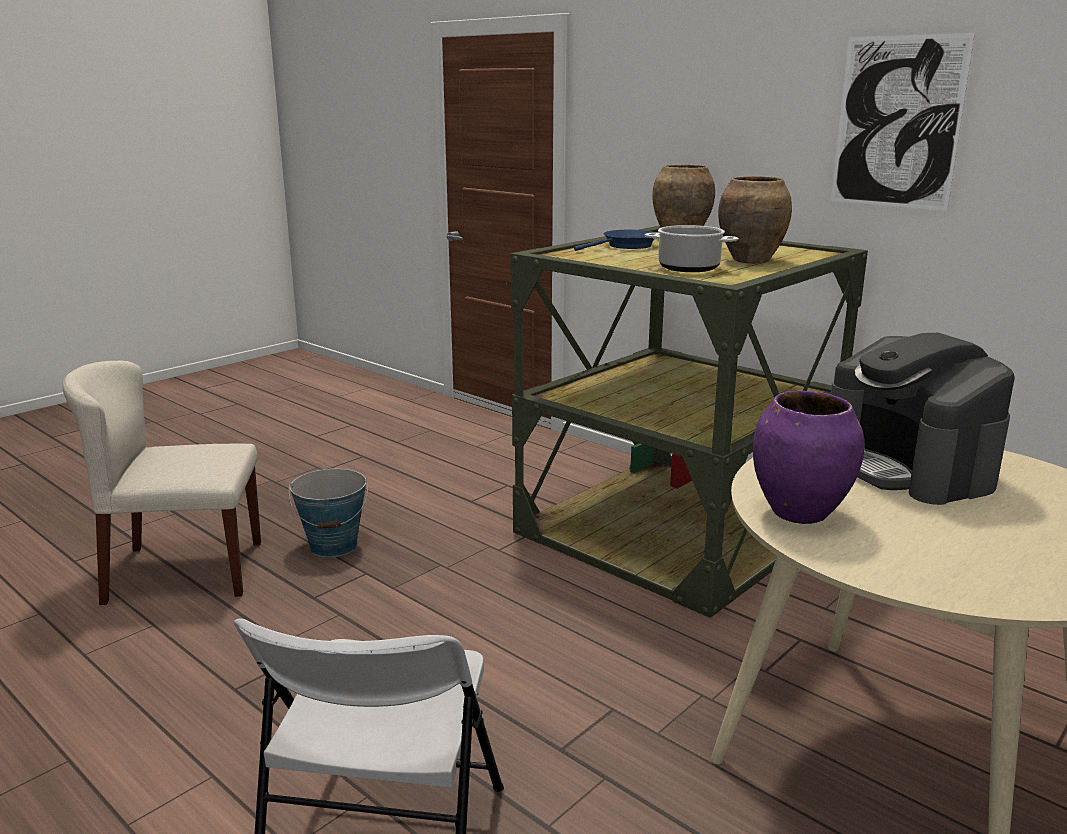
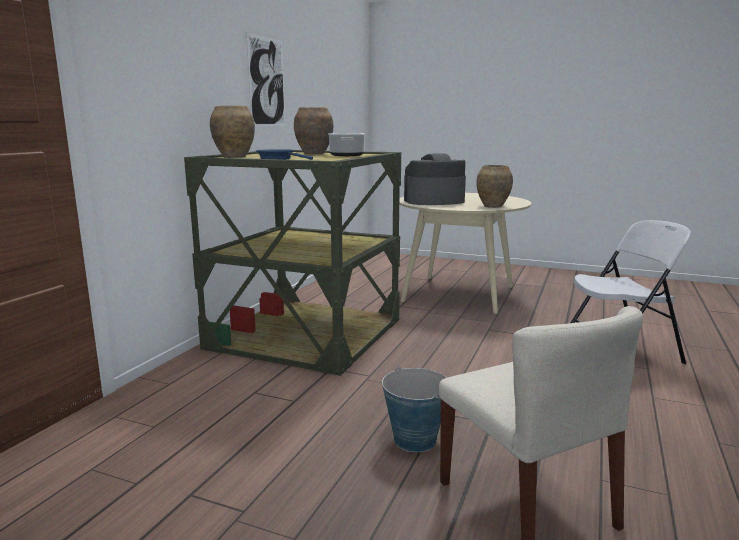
camera: 110 degrees left, 5 degrees down
(799, 513) = (492, 206): purple vase -> brown vase
(908, 468) = (434, 201): coffee machine -> coffee machine turned 150 degrees counterclockwise

